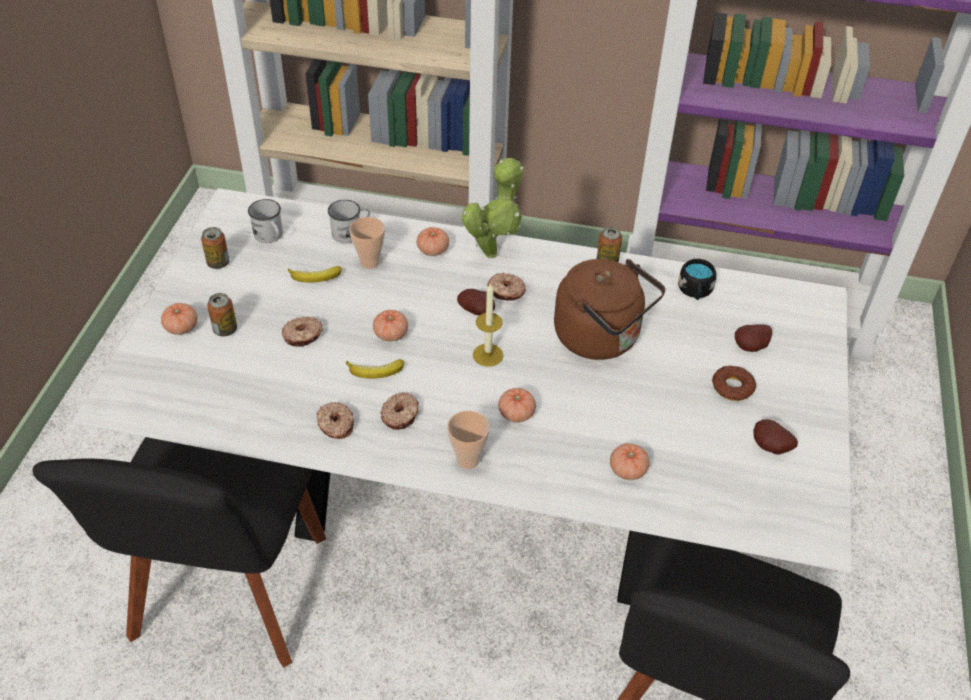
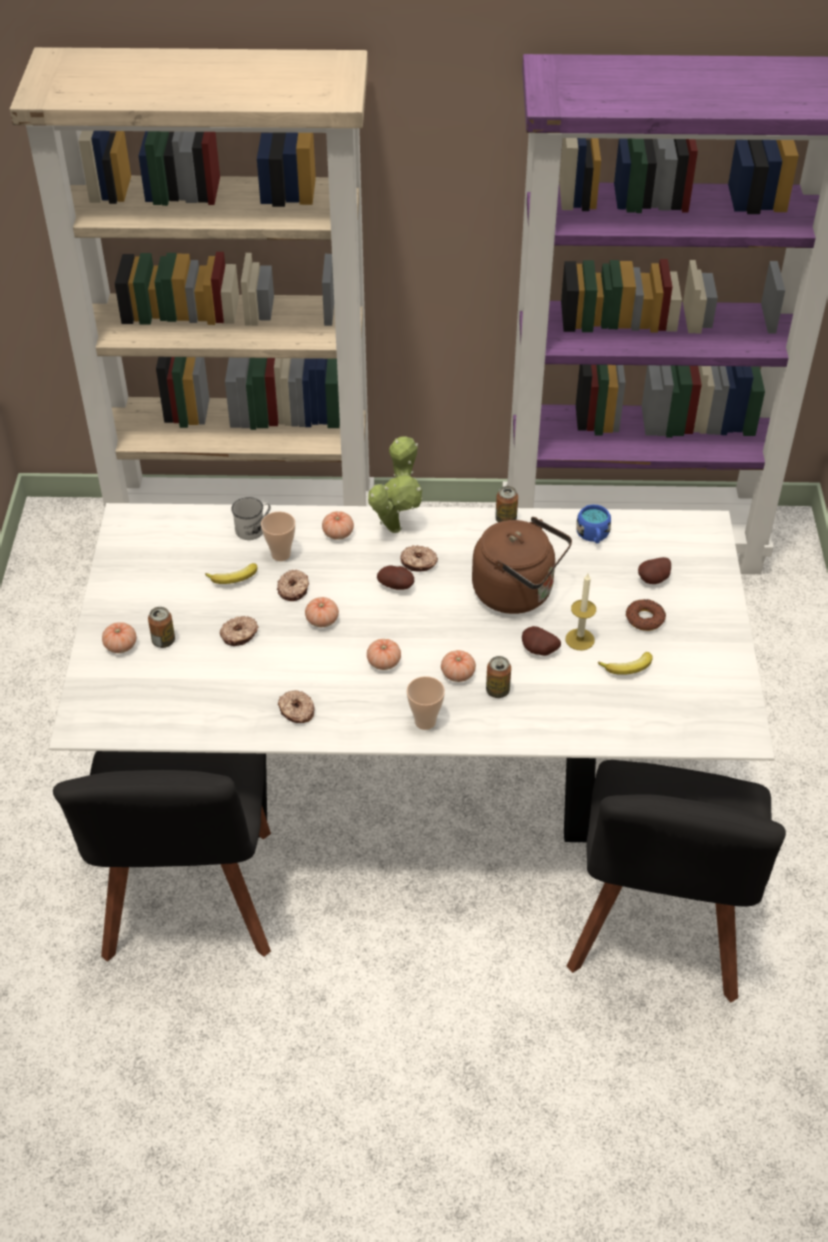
camera: 10 degrees left, 0 degrees up
(218, 263) = (134, 578): can -> can (497, 690)
(270, 237) = (176, 544): white mug -> none
(375, 373) = (319, 658): banana -> banana (628, 668)
(400, 415) = (353, 693): donut -> donut (294, 589)
(488, 355) = (417, 625): candle -> candle (580, 639)
(628, 470) = (568, 707): tomato -> tomato (384, 662)
(695, 292) = (593, 536): black mug -> blue mug
(770, 448) = (687, 667): potato -> potato (538, 651)

